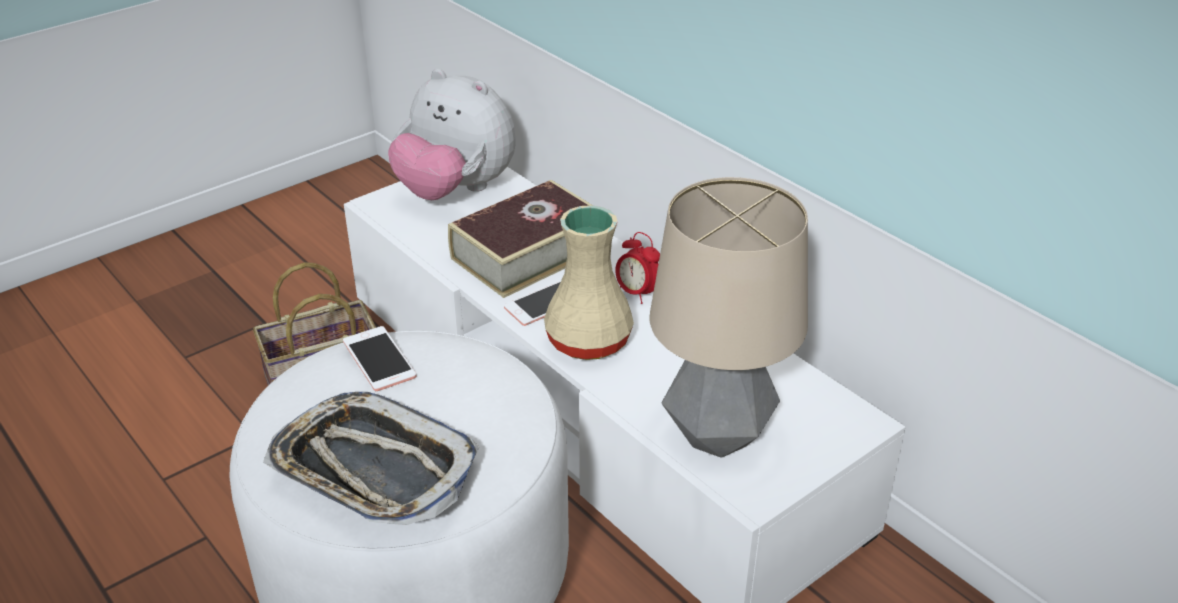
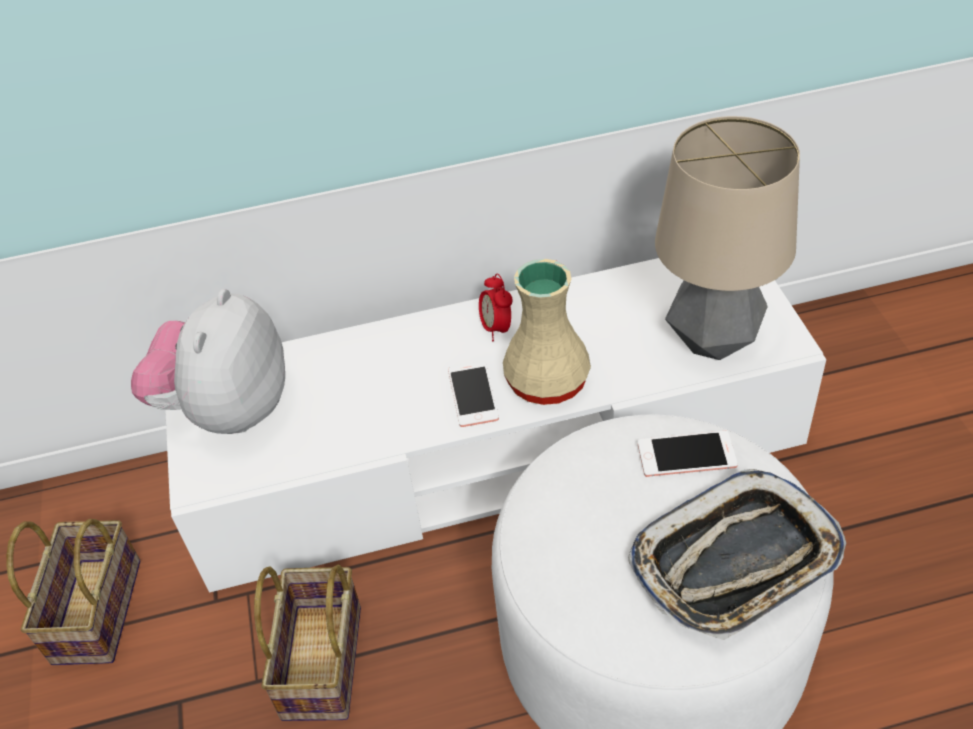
camera: 60 degrees left, 10 degrees up
(325, 255) = (95, 608): none -> basket
(379, 359) = (569, 520): phone -> phone (686, 455)
(455, 191) = (227, 410): plush toy -> plush toy turned 135 degrees clockwise
(528, 253) = (383, 384): book -> none
(636, 293) = (497, 328): alarm clock -> alarm clock turned 90 degrees clockwise

